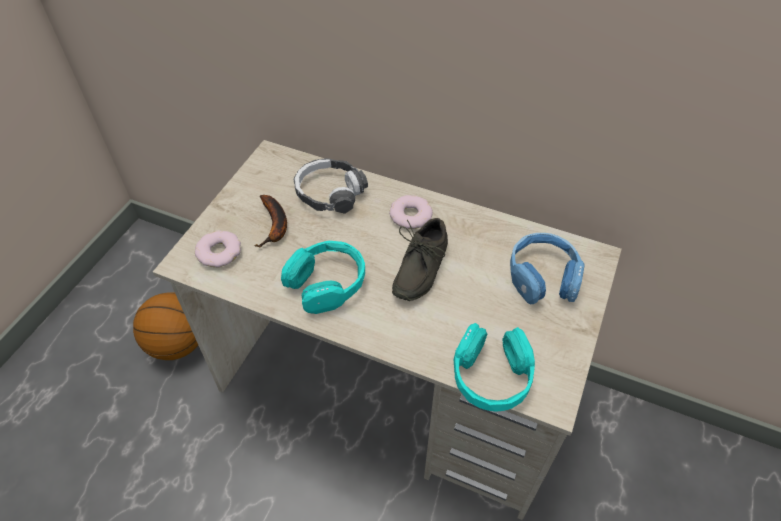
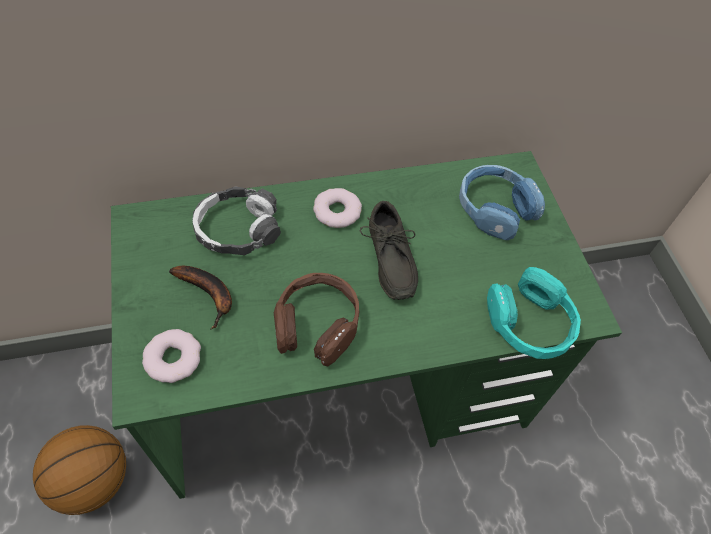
camera: 40 degrees left, 5 degrees up
(327, 283) = (317, 325): turquoise headphones -> brown headphones
(392, 388) = (344, 386): beige desk -> green desk

